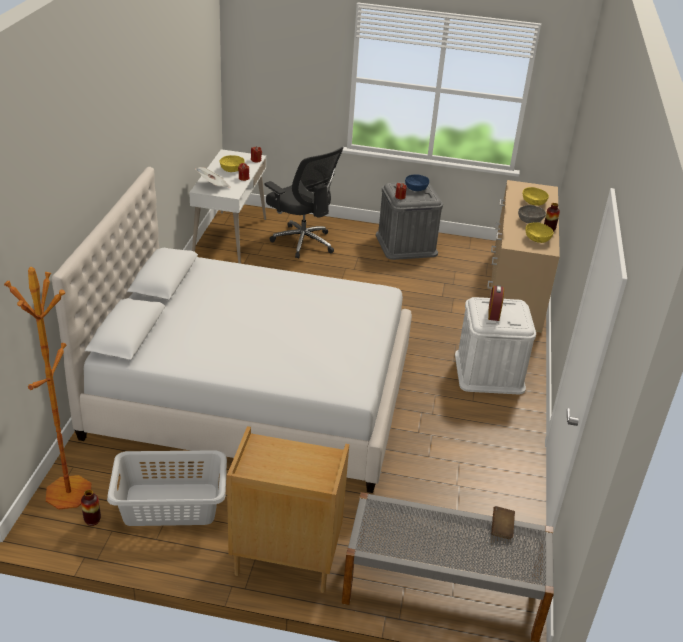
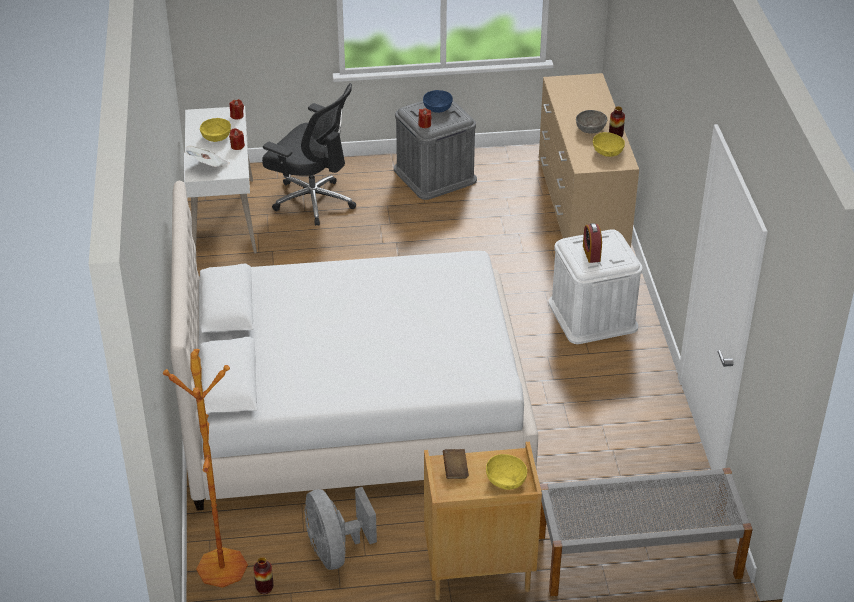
camera: 15 degrees left, 5 degrees up
(171, 505) = (335, 551): grey laundry basket -> grey fan
(501, 528) = (684, 482): brown book -> brown book (455, 470)
(533, 202) = (585, 102): yellow bowl -> yellow bowl (506, 480)

